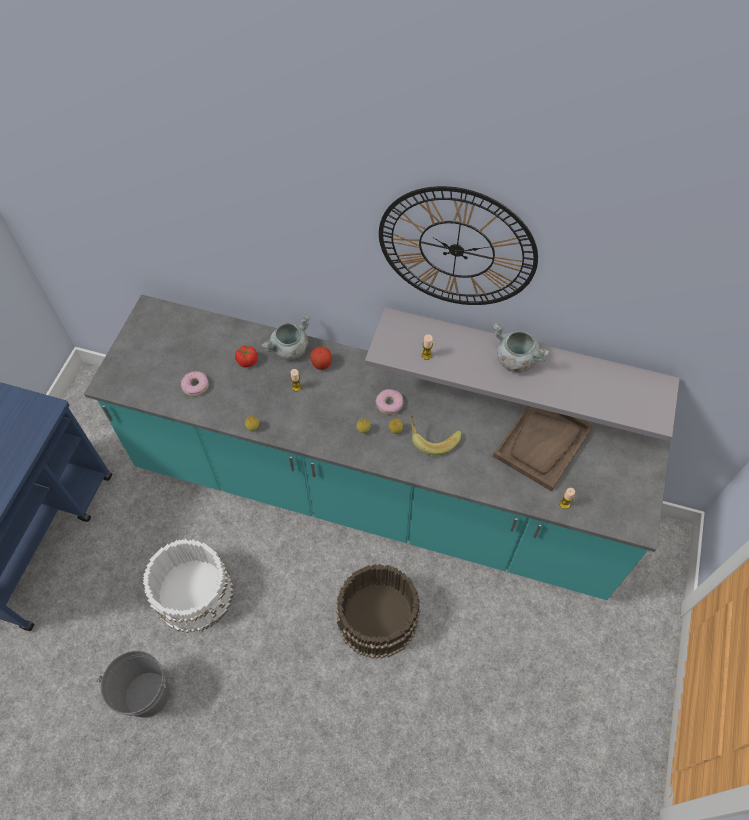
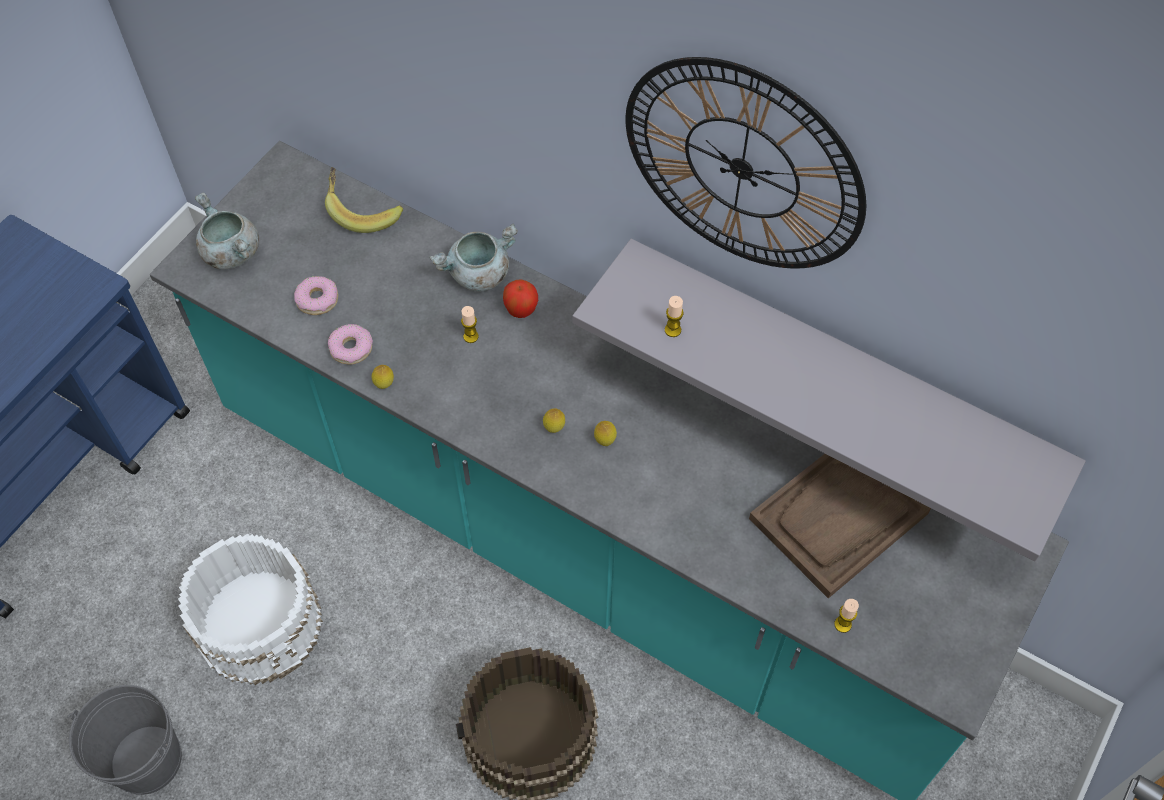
camera: 15 degrees right, 0 degrees up
(247, 361) = (407, 278): tomato -> none
(389, 404) = (608, 396): donut -> donut (351, 348)
(432, 438) = (660, 466): banana -> banana (363, 210)
(515, 360) = (815, 369): grey cooking pot -> grey cooking pot (230, 252)

